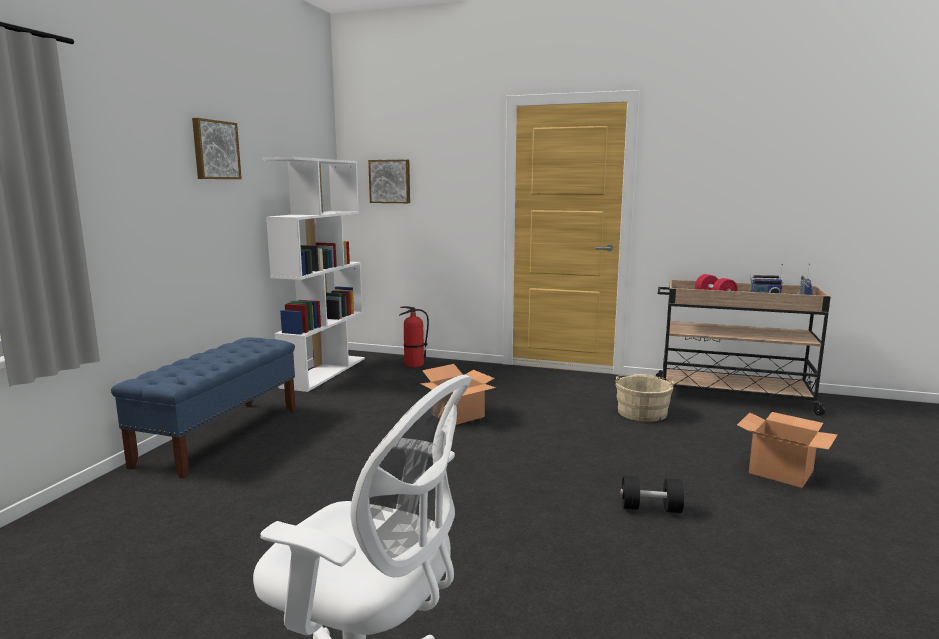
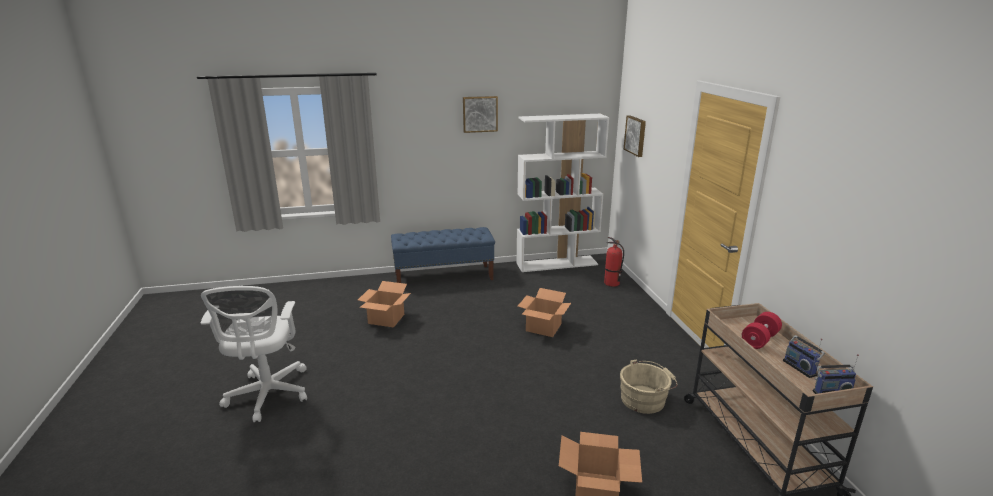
camera: 60 degrees right, 10 degrees up
(269, 509) = (387, 319): none -> cardboard box
(650, 508) = (478, 433): black dumbbell -> none

